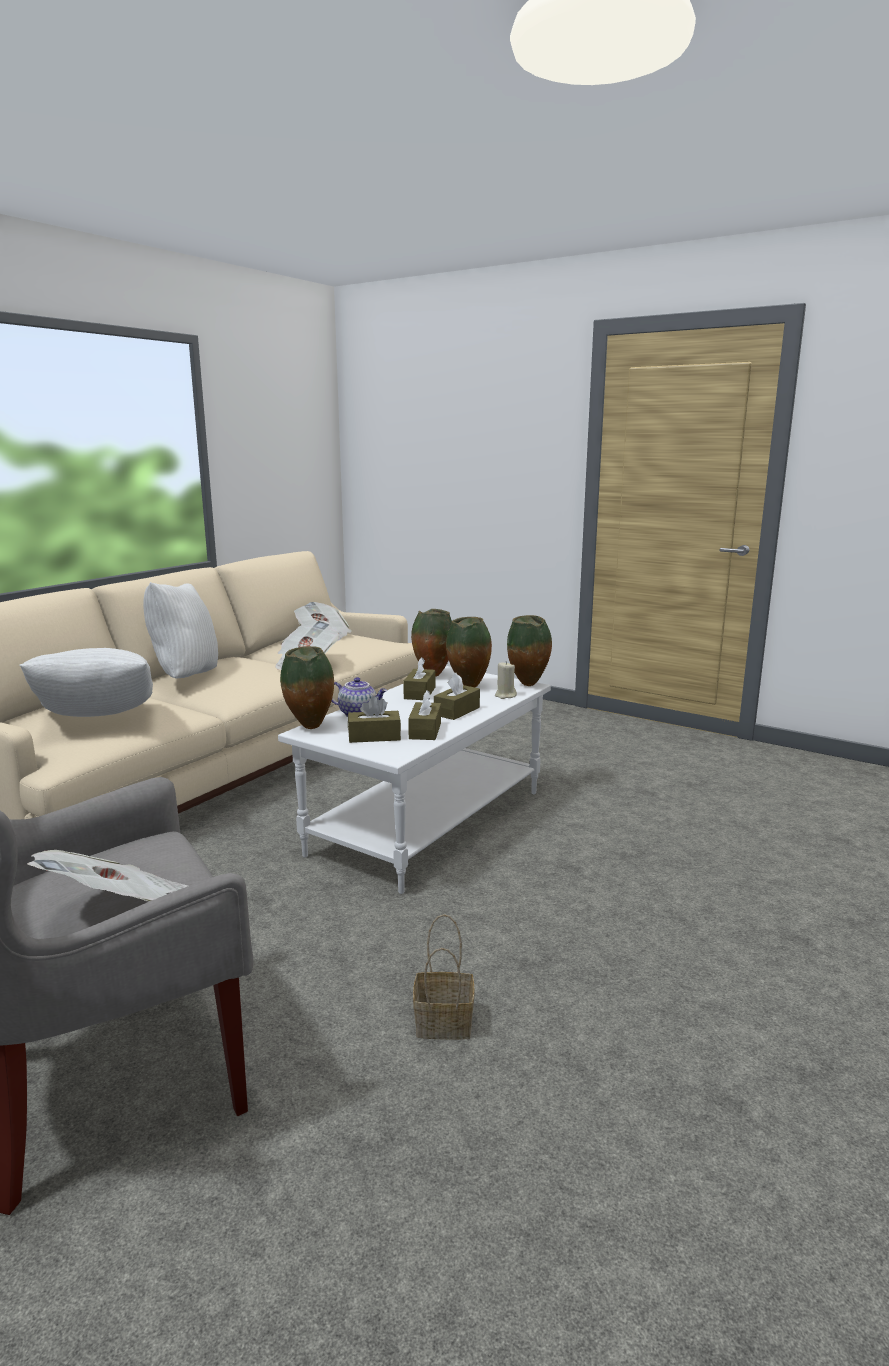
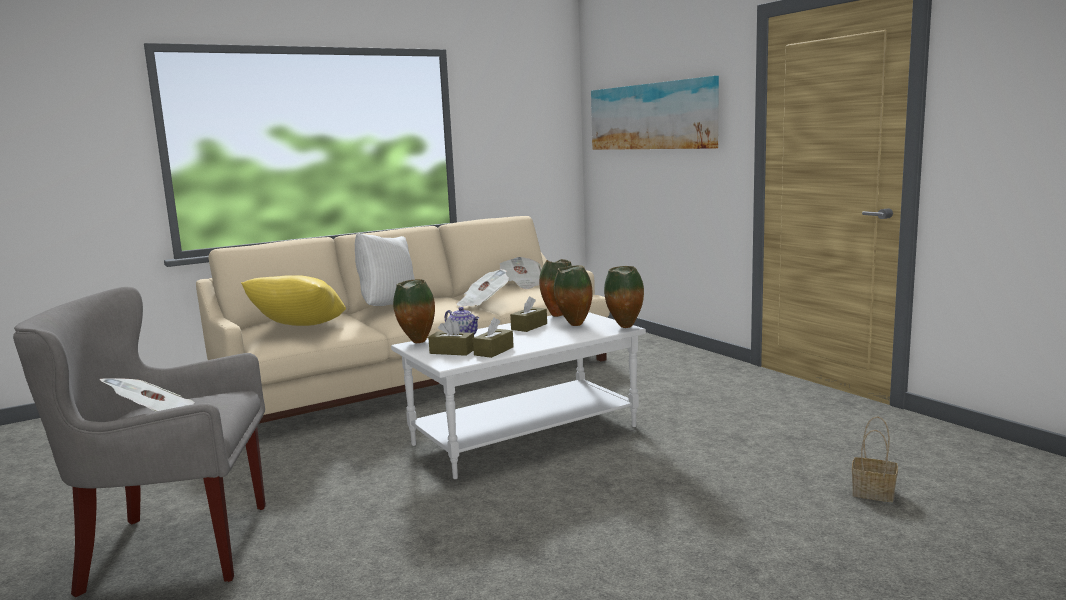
camera: 25 degrees right, 5 degrees down
(97, 721) = (299, 329): white pillow -> yellow pillow
(441, 1024) = (395, 562): basket -> basket (871, 493)
(446, 436) = (652, 116): none -> picture
(457, 711) = (538, 340): brown tissue box -> none
(505, 695) = (593, 333): beige candle -> none

